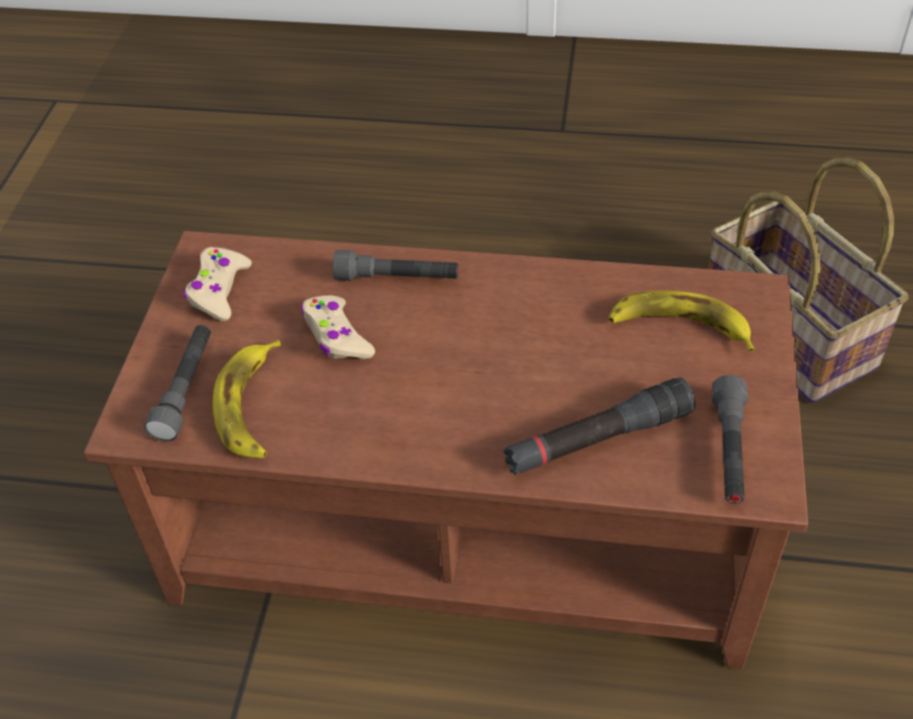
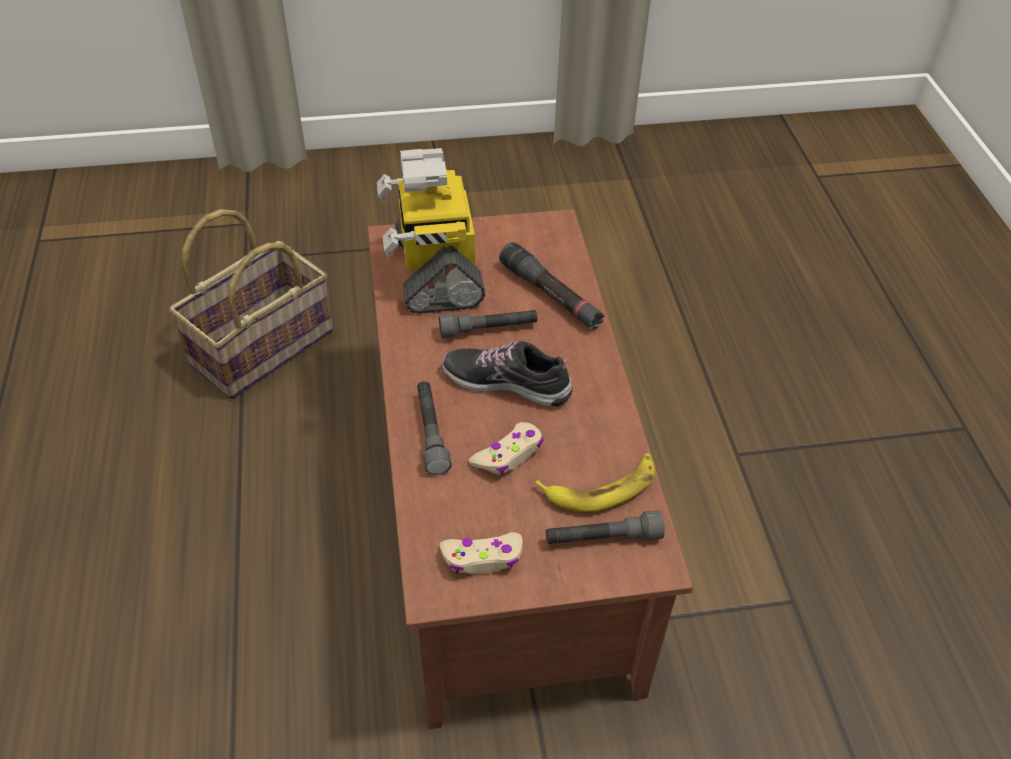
camera: 110 degrees left, 0 degrees up
(447, 357) = (507, 383): none -> shoe
(679, 326) = (435, 270): banana -> toy robot
(729, 450) = (535, 240): grey flashlight -> grey flashlight (488, 330)

